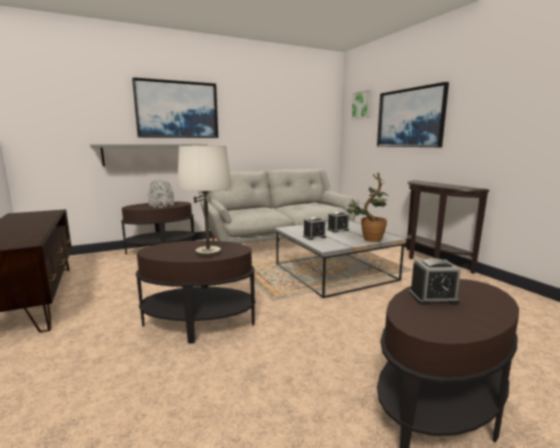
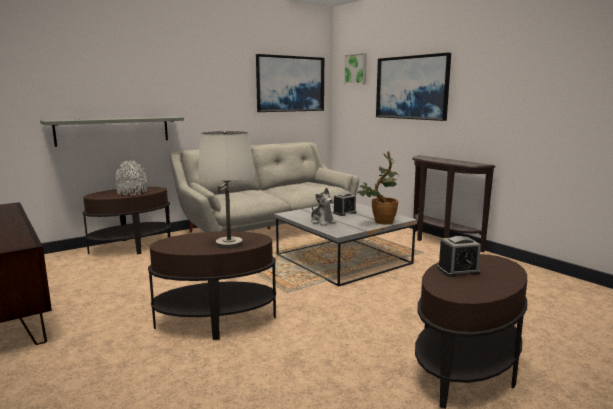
camera: 10 degrees left, 0 degrees up
(177, 110) = (144, 76): picture -> picture (290, 84)
(314, 237) = (322, 222): alarm clock -> plush toy

